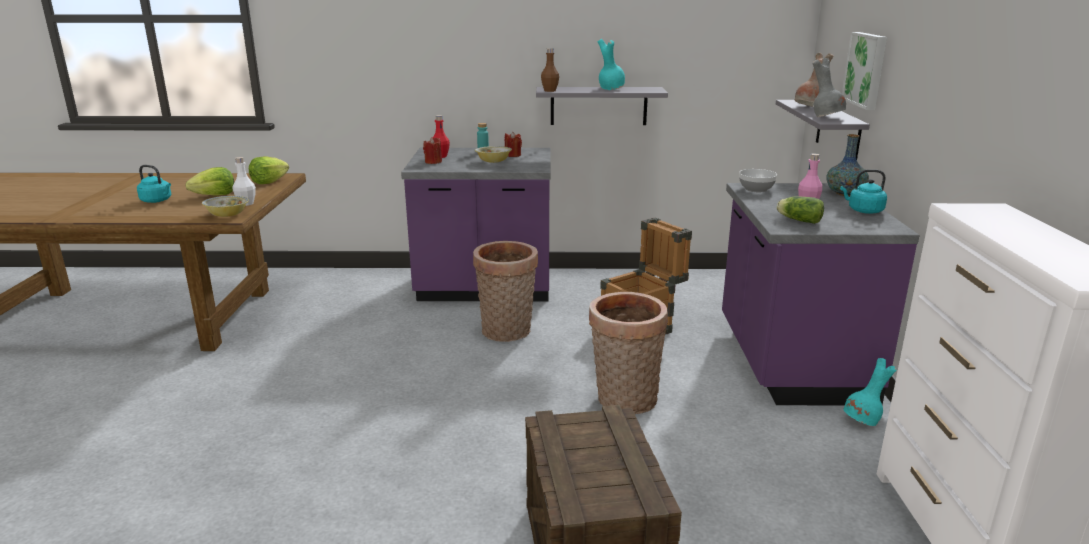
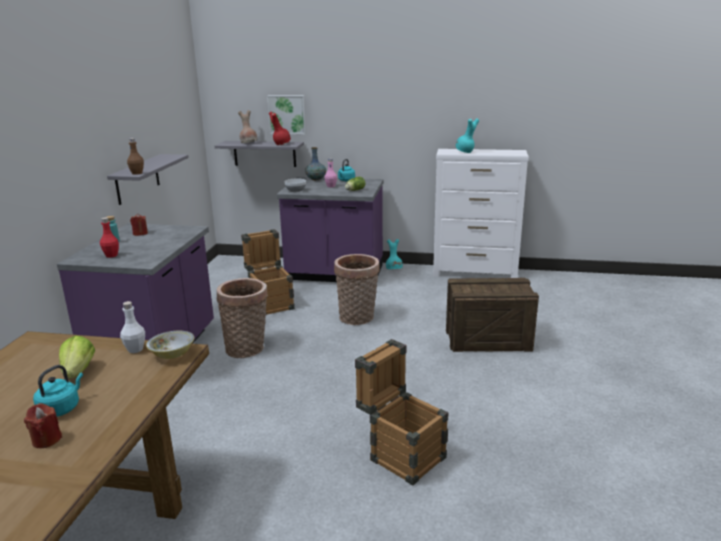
camera: 80 degrees left, 0 degrees up
(246, 469) = (401, 454): none -> crate
(269, 182) = (48, 346): lettuce -> none
(433, 162) = (130, 258): red candle -> red candle (46, 440)
(493, 161) = (155, 239): bowl -> none
(610, 89) = (151, 162): turquoise vase -> turquoise vase (465, 152)
(827, 117) = (281, 144): grey vase -> red vase

